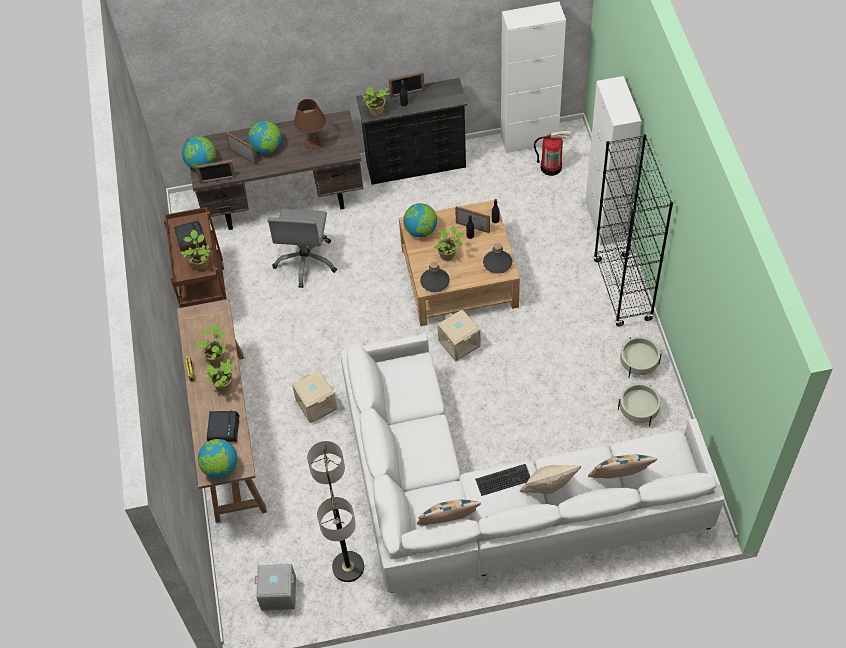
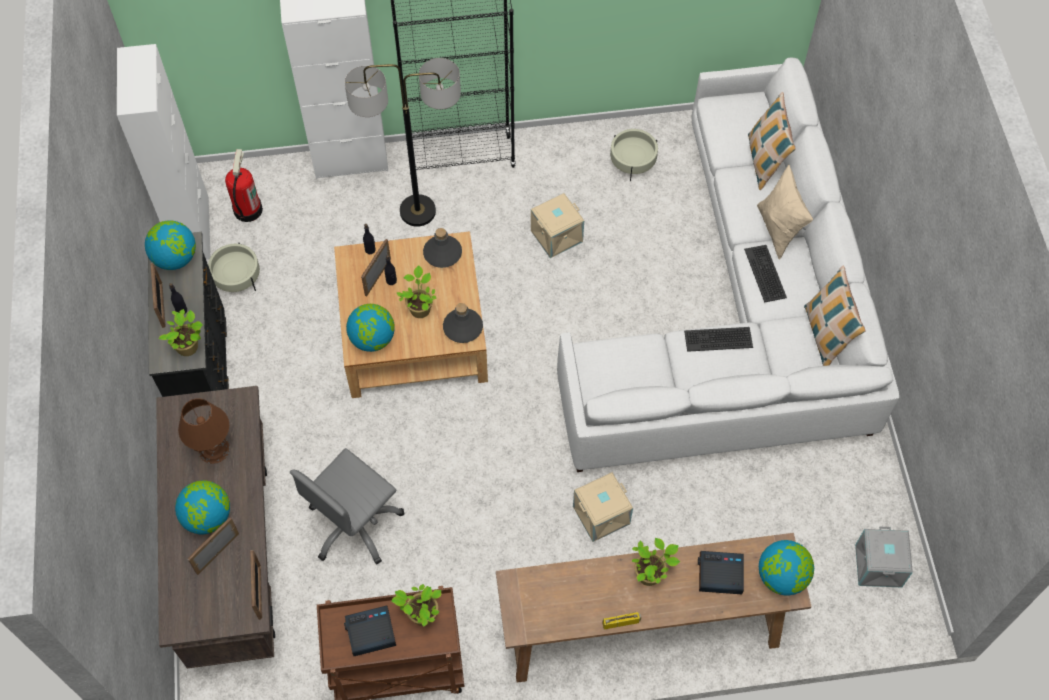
camera: 90 degrees left, 5 degrees up
(202, 164) = (220, 617): globe -> globe (175, 258)
(216, 357) = (599, 586): potted plant -> none
(306, 261) = (355, 524): grey office chair -> grey office chair turned 120 degrees clockwise
(348, 567) = (839, 482): floor lamp -> floor lamp (418, 211)
(438, 447) = (718, 339): none -> keyboard
(460, 343) = (520, 337): beige storage box -> beige storage box (556, 235)
(638, 363) = (568, 153): beige planter -> beige planter (237, 277)

